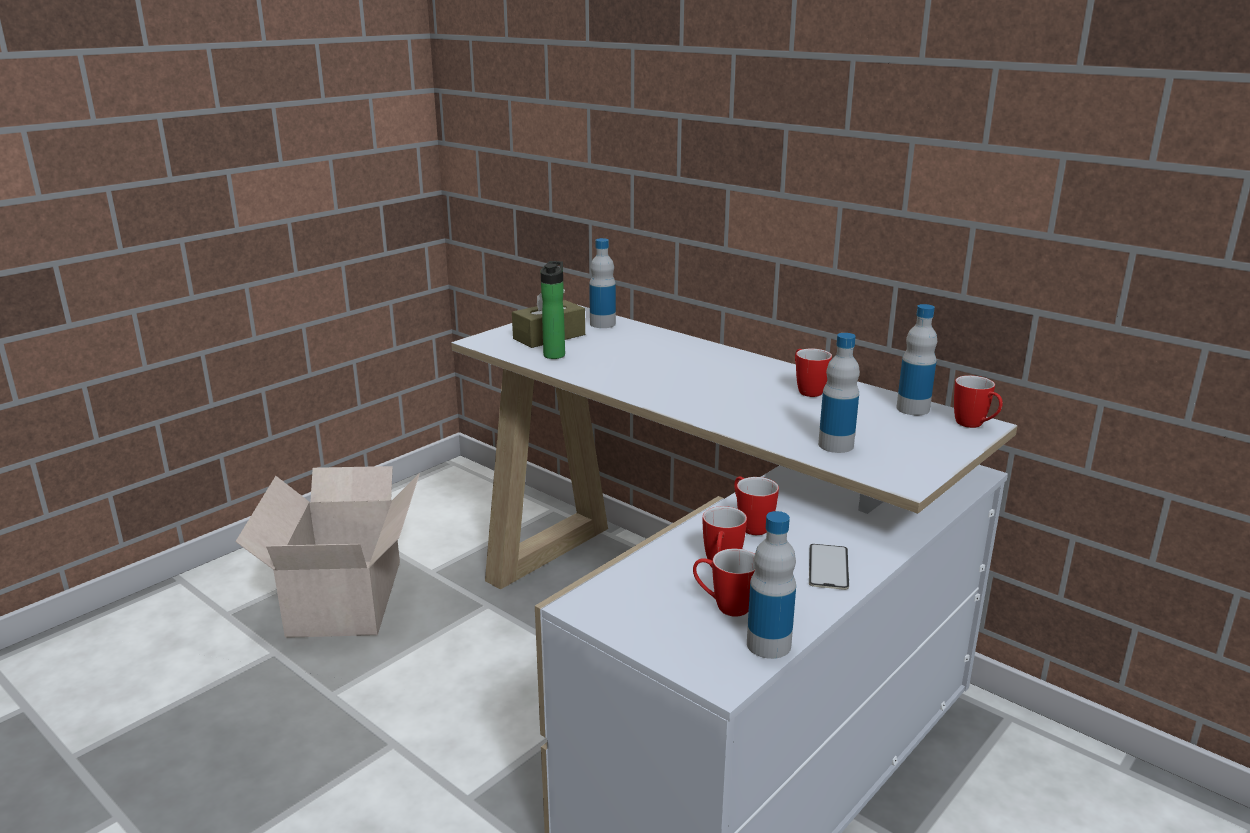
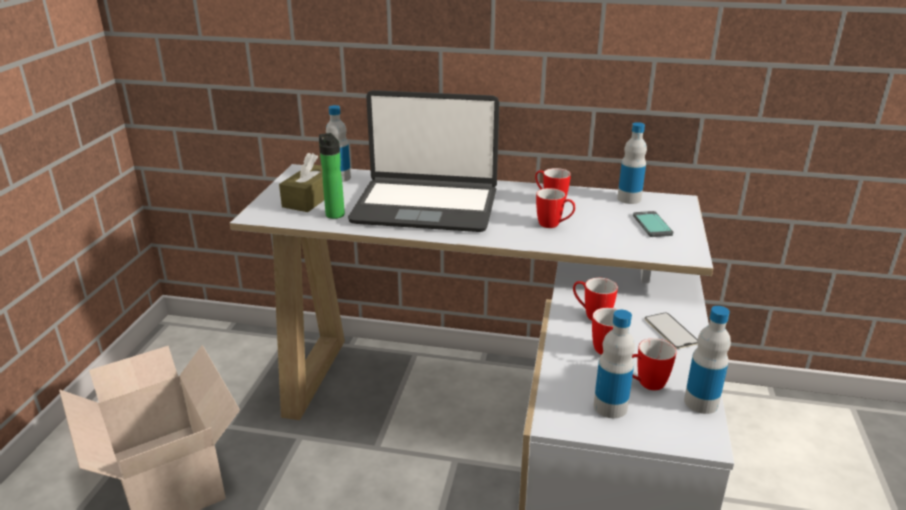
camera: 30 degrees left, 5 degrees up
(656, 367) = (426, 206): none -> laptop
(836, 445) = (618, 239): bottle -> bottle (610, 407)
(902, 441) = (652, 225): none -> phone
(975, 425) = (677, 202): mug -> mug (554, 225)

